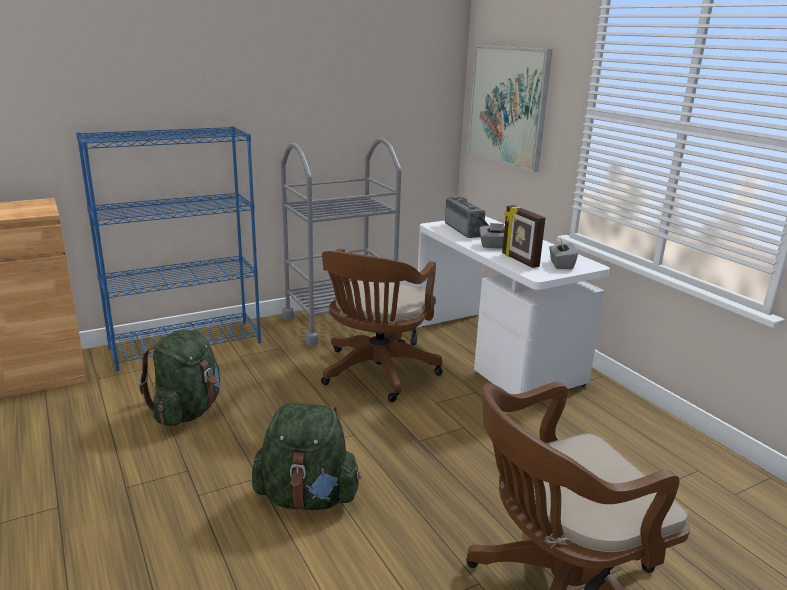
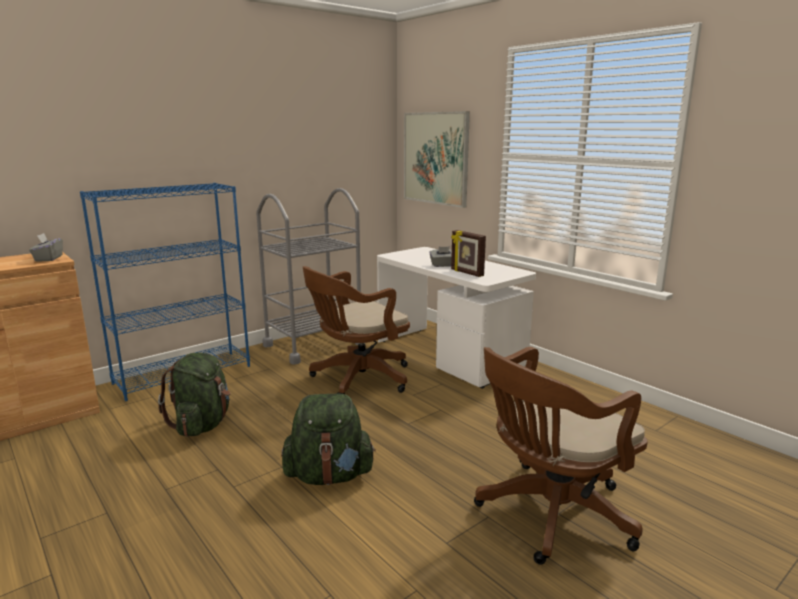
camera: 10 degrees left, 5 degrees down
(376, 374) = (357, 379): brown office chair -> brown office chair turned 45 degrees clockwise
(466, 230) = (415, 256): radio -> none
(561, 264) = (499, 273): grey tissue box -> grey tissue box (48, 258)

